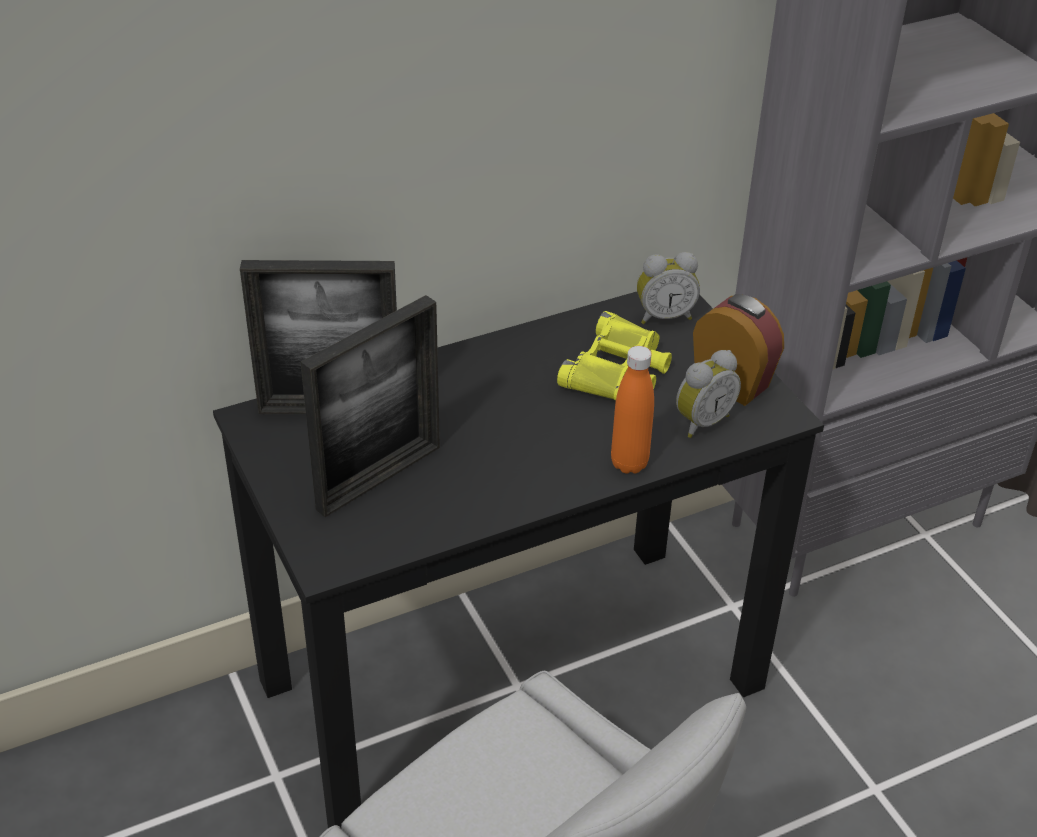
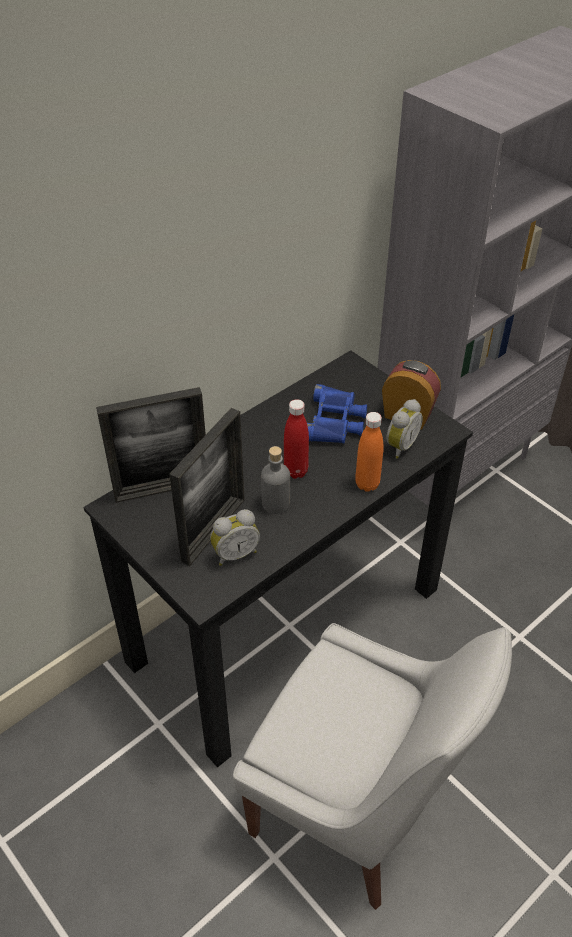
camera: 15 degrees left, 5 degrees up
(483, 461) = (275, 503): none -> grey bottle
(530, 425) = (296, 471): none -> red bottle
(618, 370) = (335, 421): yellow binoculars -> blue binoculars
(664, 316) = (349, 378): alarm clock -> alarm clock (235, 553)

